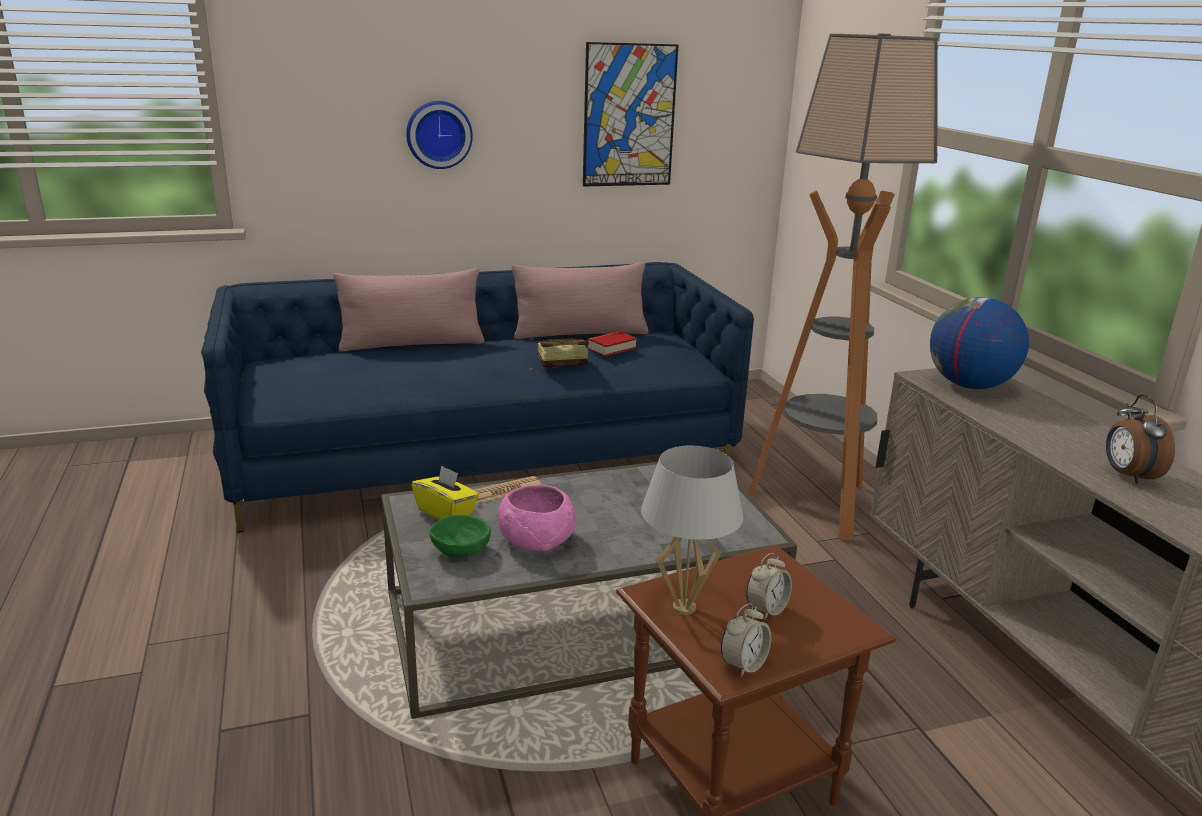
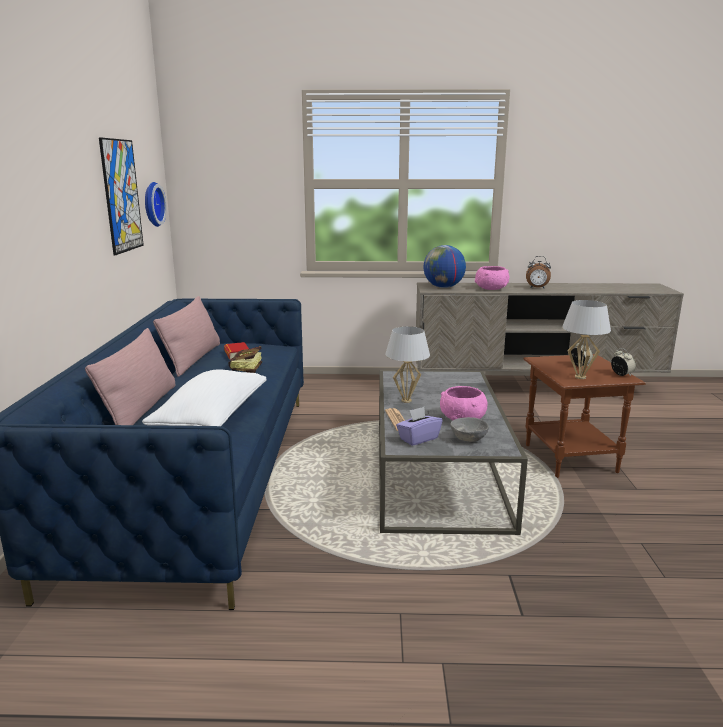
camera: 70 degrees left, 5 degrees down
(404, 375) = (211, 417): none -> white pillow
(438, 134) = (46, 224): wall clock -> wall clock (151, 204)
(446, 512) = (418, 438): yellow tissue box -> purple tissue box
(460, 550) = (468, 439): green bowl -> grey bowl
(586, 489) = (406, 401): none -> white table lamp
(817, 504) = (353, 393): floor lamp -> none
(1030, 427) = (491, 288): none -> pink bowl

